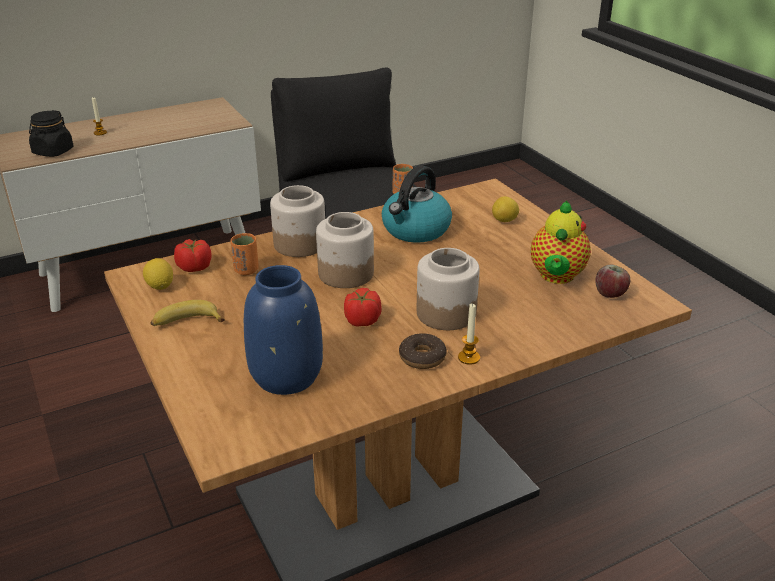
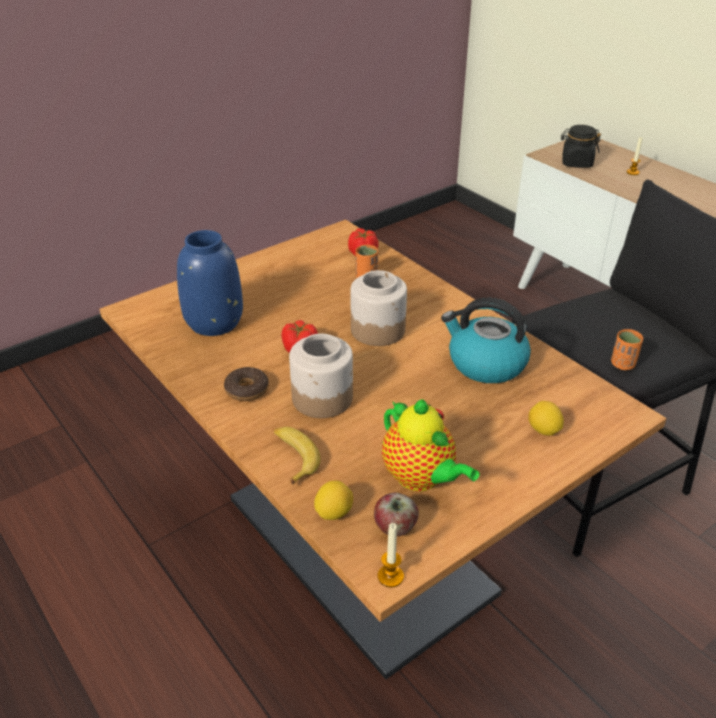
camera: 80 degrees right, 5 degrees up
(160, 286) = (329, 245): lemon -> lemon (333, 513)
(186, 322) = (281, 266): banana -> banana (293, 457)
(299, 244) = (423, 297): jar -> none
(469, 358) = (249, 418): candle -> candle (390, 576)
(556, 277) = (421, 479): teapot -> teapot turned 135 degrees counterclockwise

